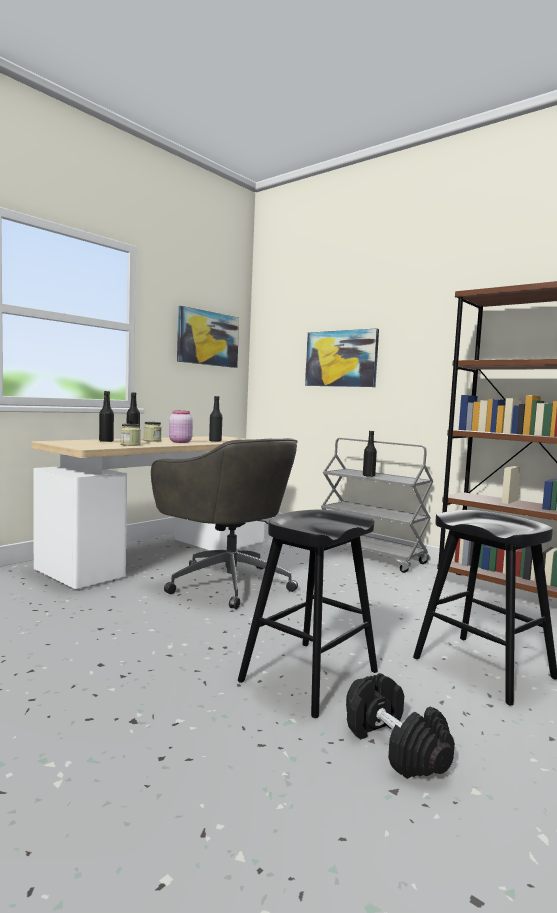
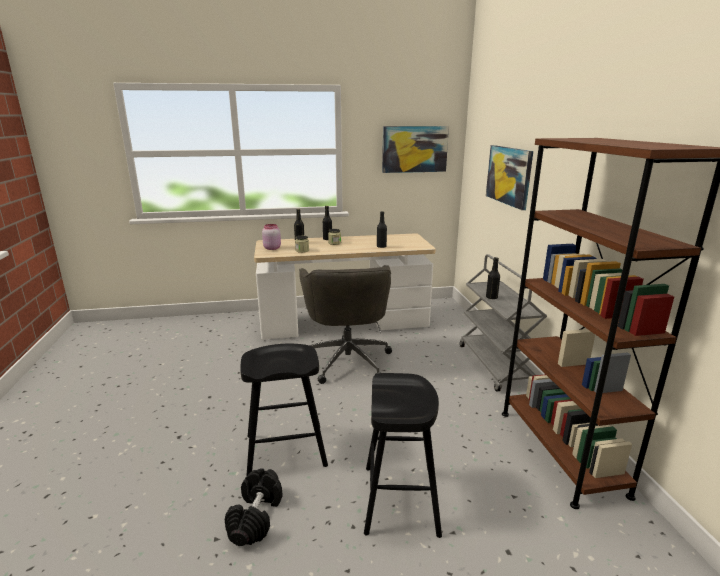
camera: 40 degrees right, 15 degrees up
(179, 442) = (349, 247): pink jar -> pink jar (272, 248)

